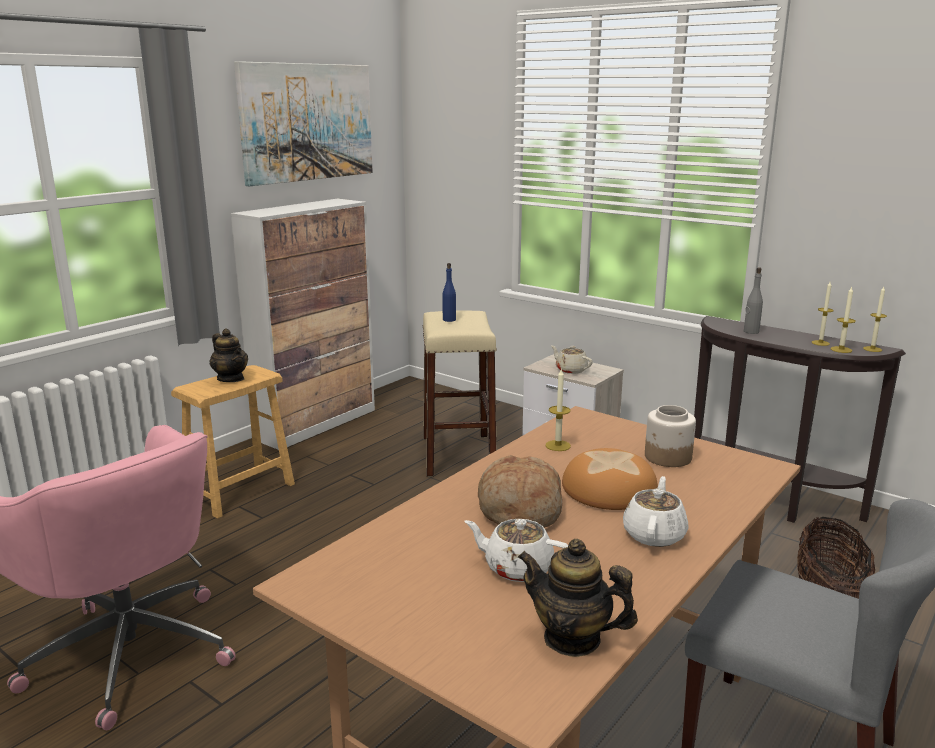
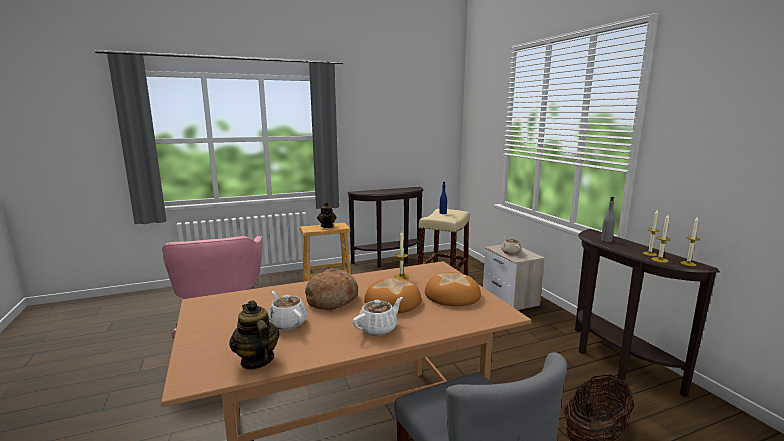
camera: 30 degrees right, 5 degrees down
(307, 122) = (401, 108): picture -> none
(317, 424) = (389, 261): cabinet -> brown console table
(668, 457) = (451, 295): jar -> bread

